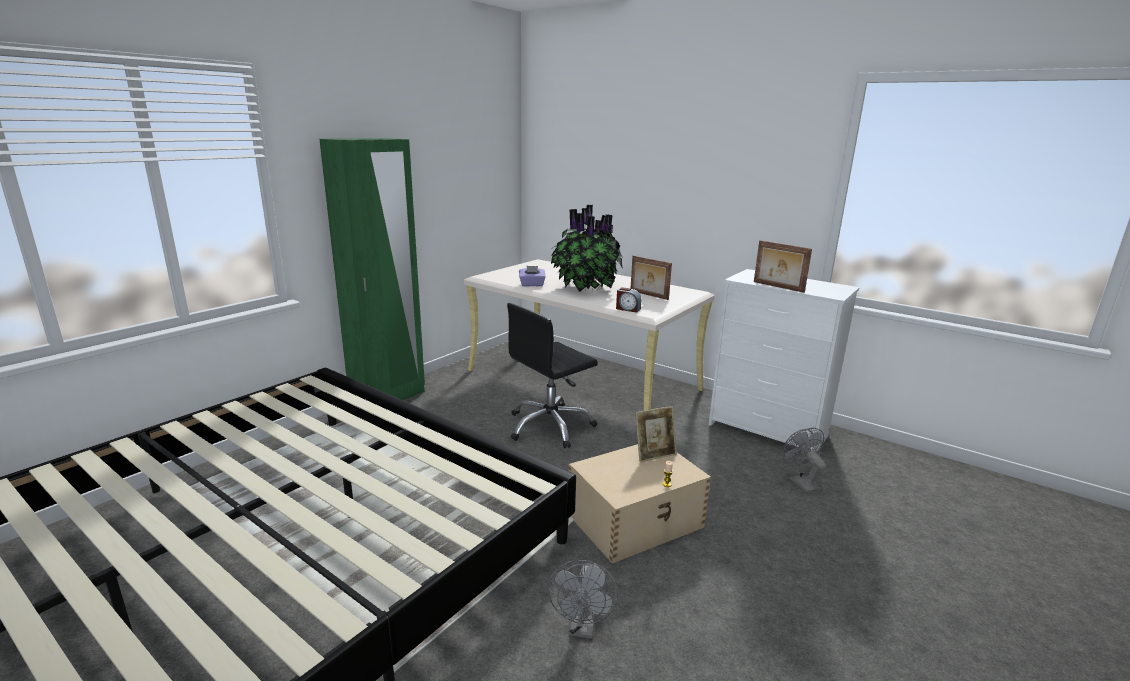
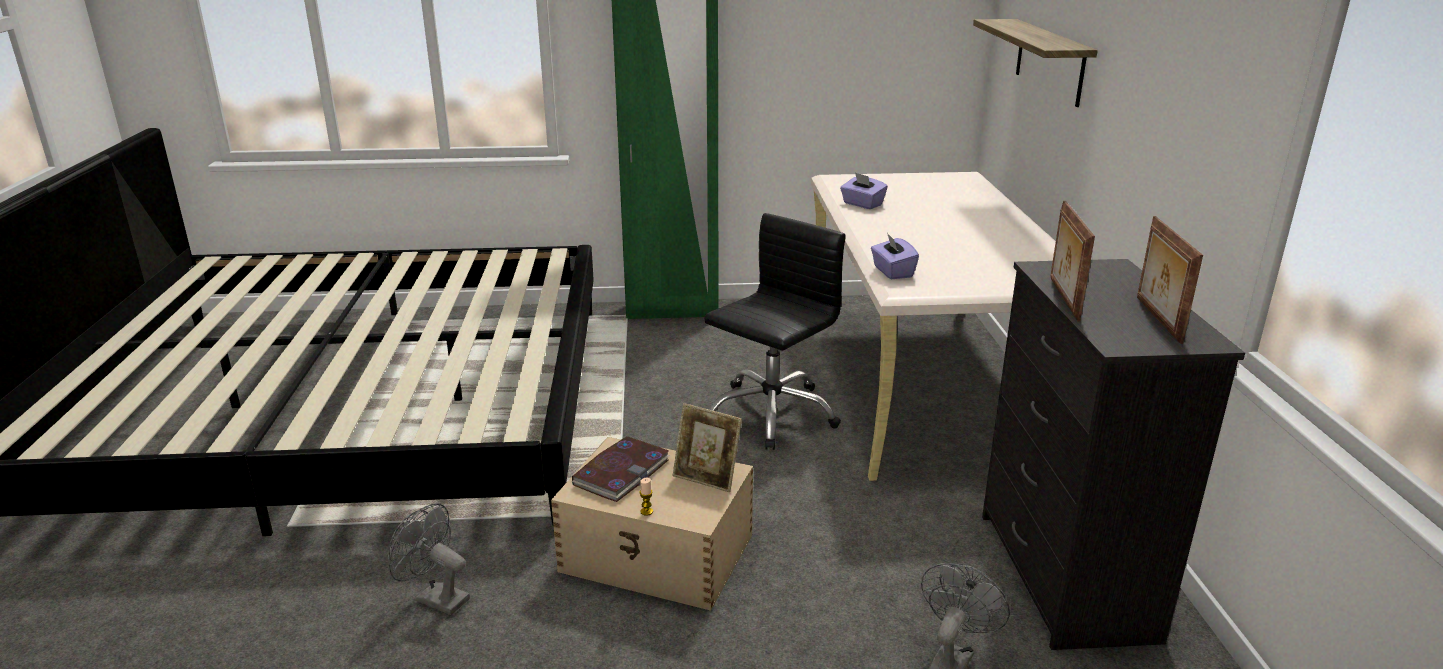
camera: 50 degrees right, 5 degrees up
(550, 426) = (771, 413): black office chair -> black office chair turned 120 degrees clockwise
(582, 628) = (435, 598): grey fan -> grey fan turned 60 degrees clockwise
(585, 288) = (918, 228): potted plant -> none
(602, 186) = (1049, 61): none -> shelf
(615, 475) = (621, 472): none -> book
(627, 309) = (892, 272): alarm clock -> purple tissue box
(648, 295) = (984, 264): picture frame -> picture frame (1156, 319)
(768, 431) = (1064, 576): white dresser -> black dresser

